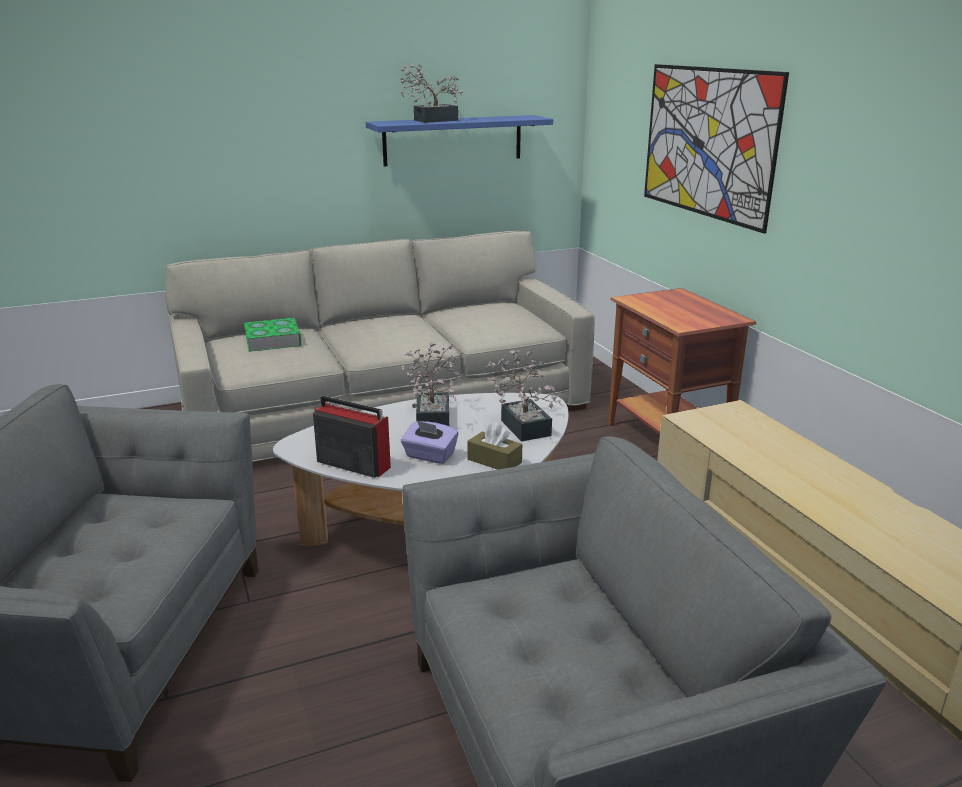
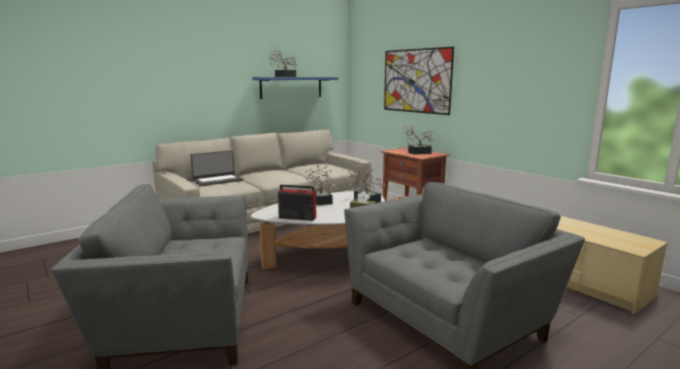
camera: 15 degrees left, 10 degrees down
(273, 340) = (217, 180): book -> laptop
(429, 456) = (331, 212): purple tissue box -> none
(684, 311) = (417, 153): none -> potted plant

